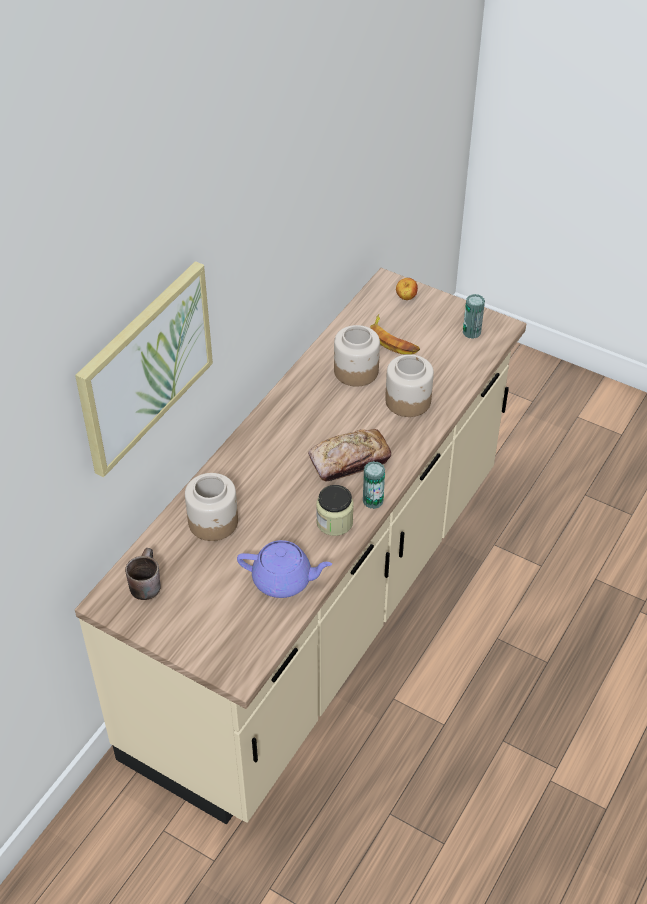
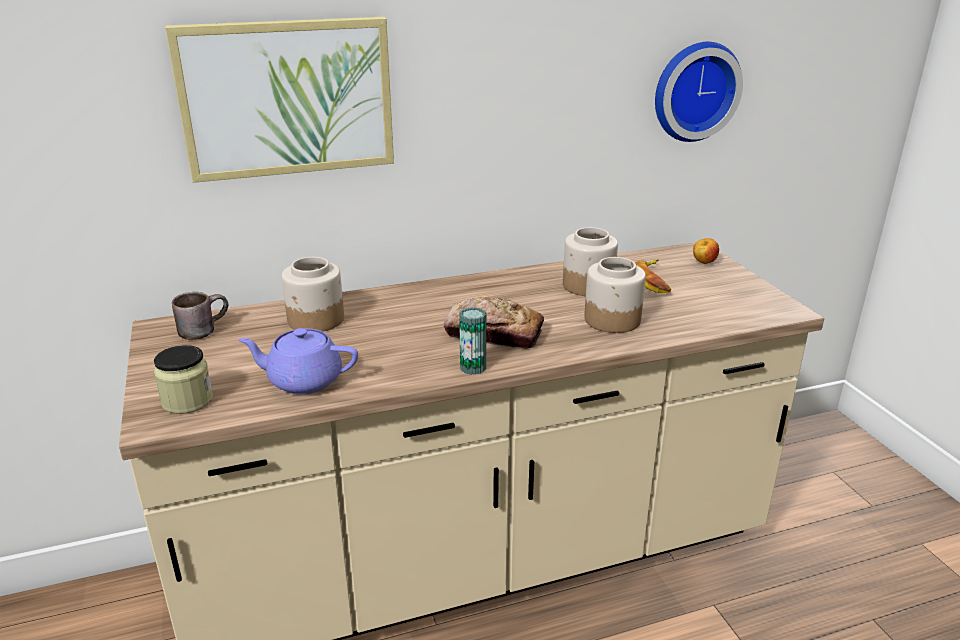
camera: 40 degrees right, 20 degrees down
(283, 580) = (303, 380): purple teapot -> purple teapot turned 135 degrees clockwise
(334, 522) = (413, 365): jar -> jar (187, 400)
(364, 164) = (693, 91): none -> wall clock
(471, 332) = (747, 303): can -> none

